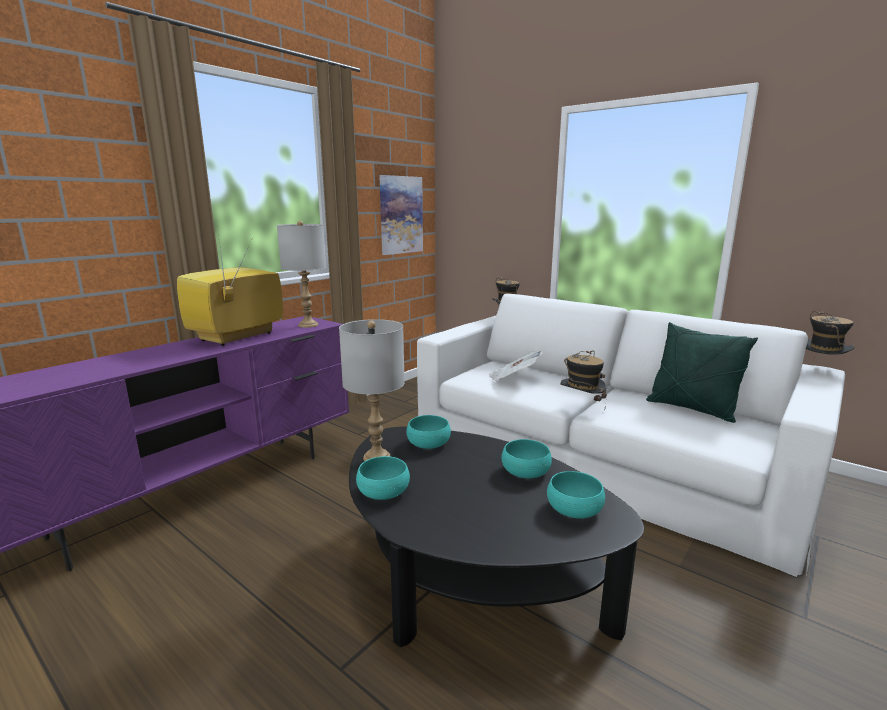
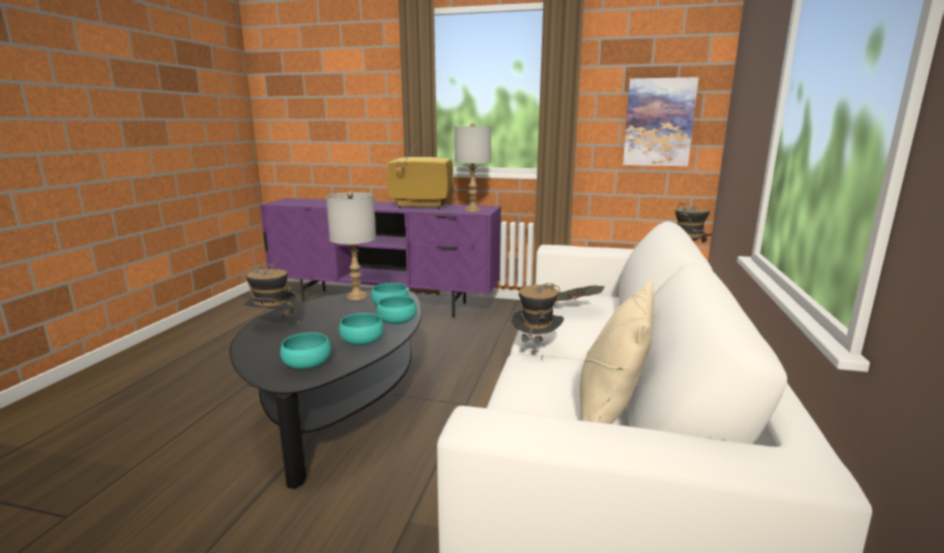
camera: 65 degrees right, 0 degrees up
(383, 491) = (310, 306): turquoise bowl -> turquoise bowl (397, 320)
(691, 409) = (610, 411): green pillow -> beige pillow
(820, 370) = (791, 462): hat -> hat (273, 325)

